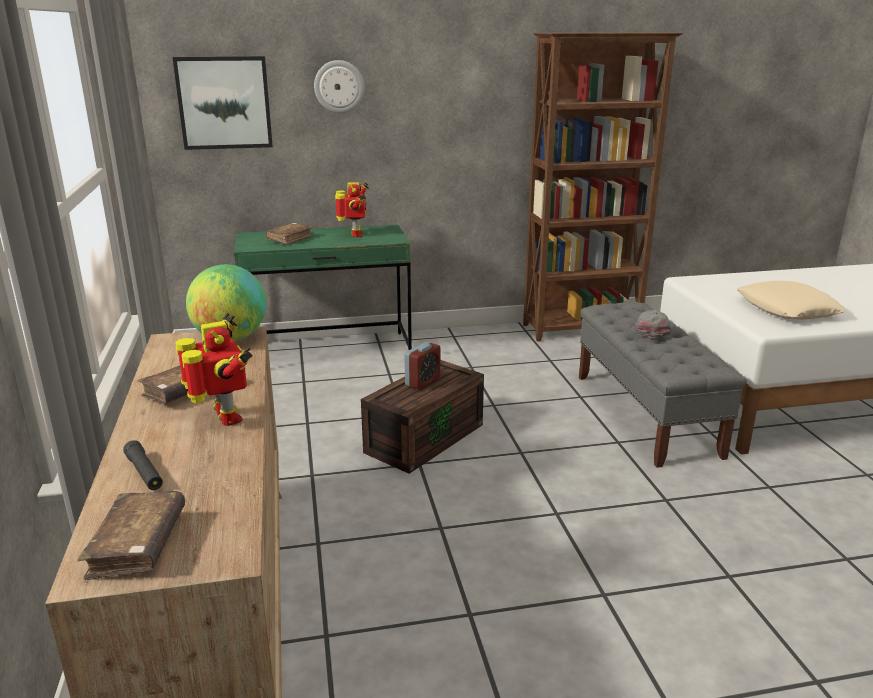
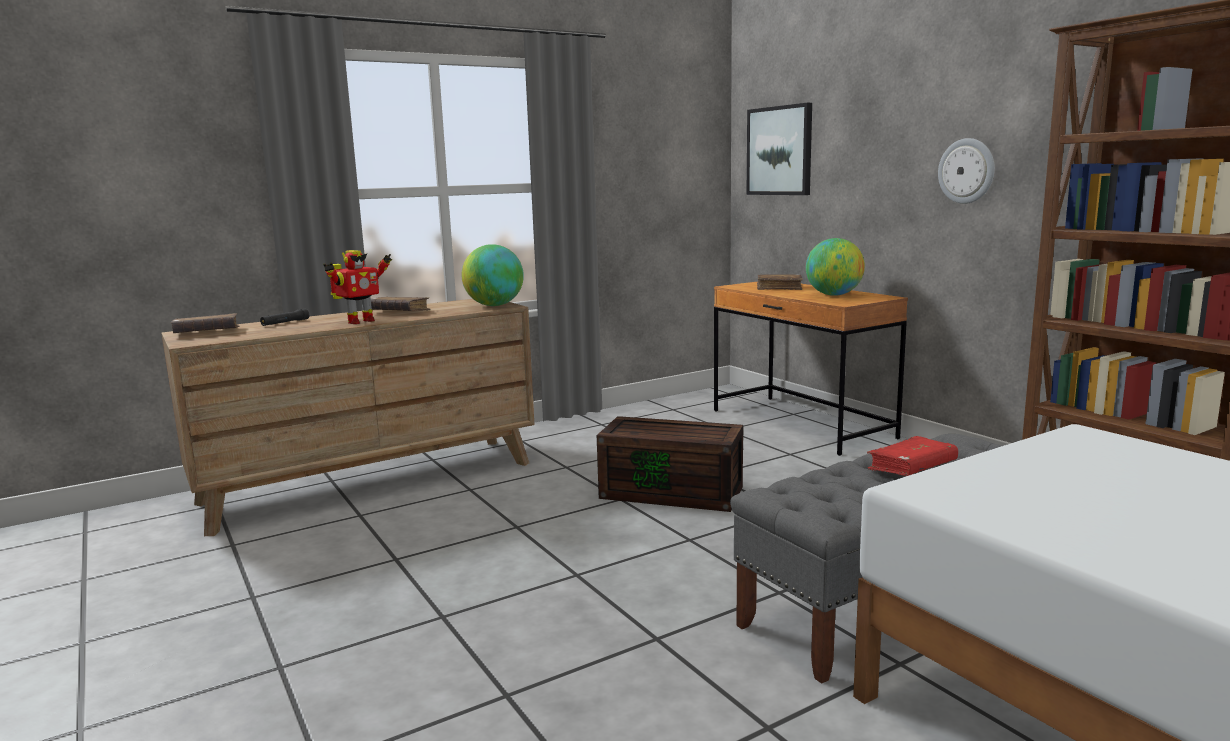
camera: 70 degrees right, 10 degrees down
(328, 352) = (801, 424): green desk -> brown desk
(339, 86) = (869, 130): wall clock -> wall clock (967, 171)
(355, 235) = (834, 295): toy robot -> globe
(422, 382) = (678, 427): alarm clock -> none
(651, 330) = (912, 467): grey cap -> red book
(787, 309) = (1069, 500): beige pillow -> none

